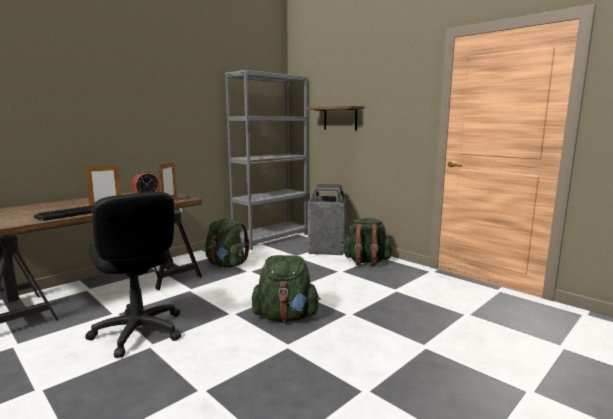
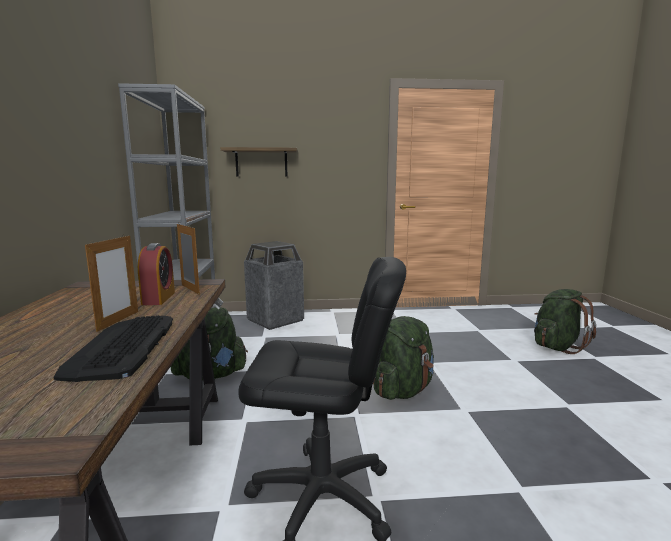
camera: 50 degrees left, 0 degrees up
(366, 262) = (335, 319): green backpack -> green backpack (557, 346)

